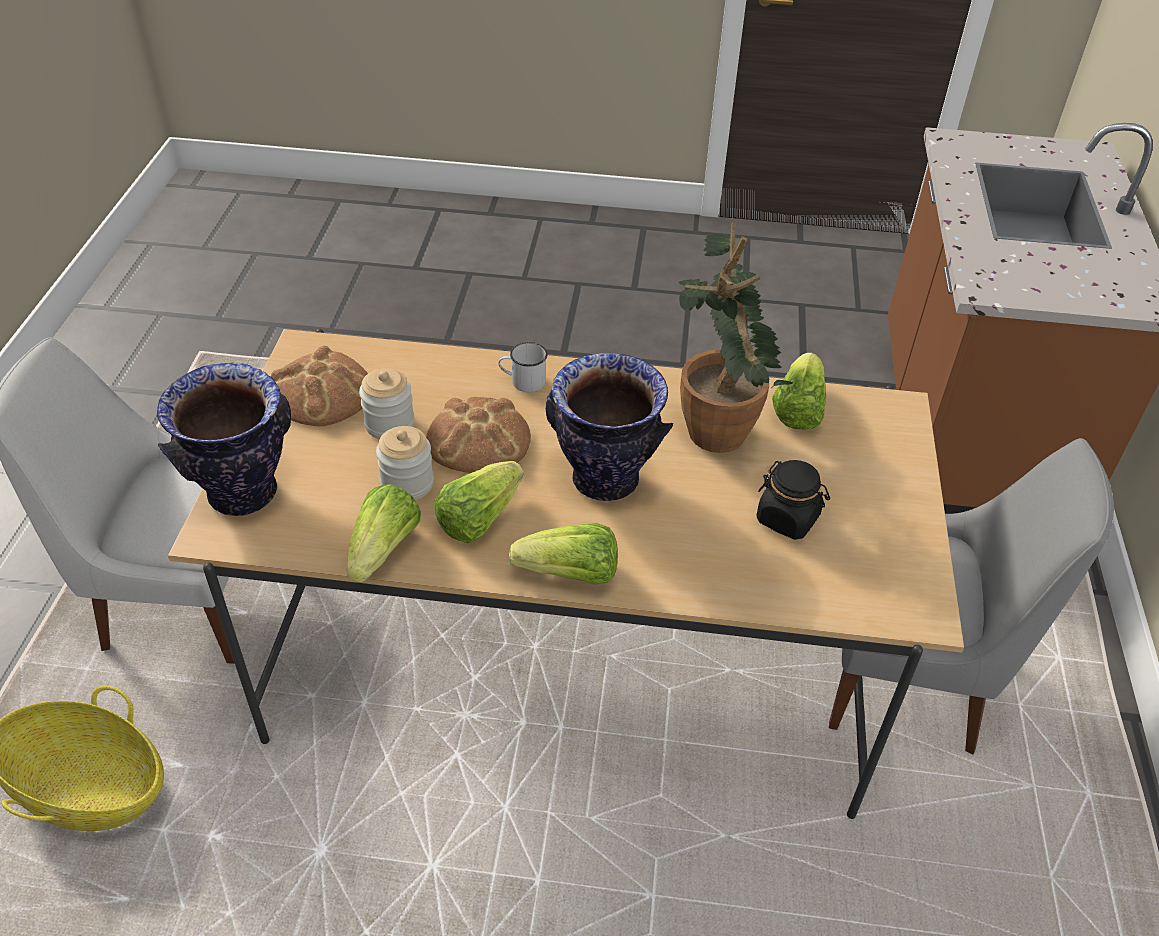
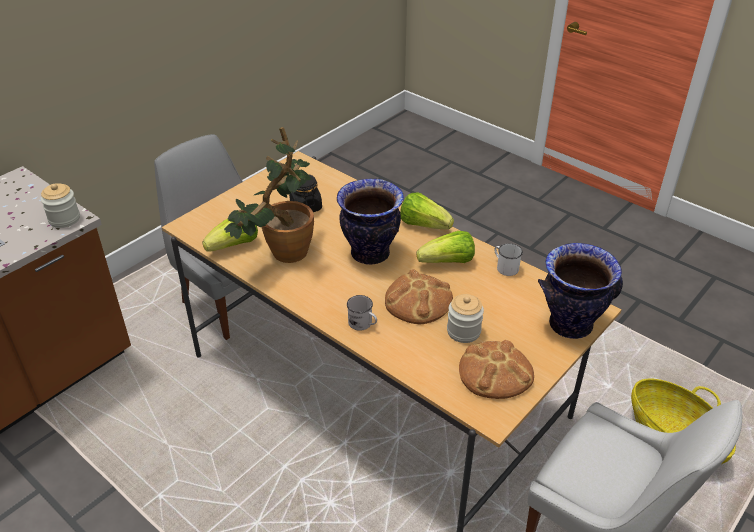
camera: 145 degrees left, 5 degrees down
(384, 550) = (505, 267): lettuce -> white mug
(407, 483) = (474, 293): jar -> jar (64, 219)

